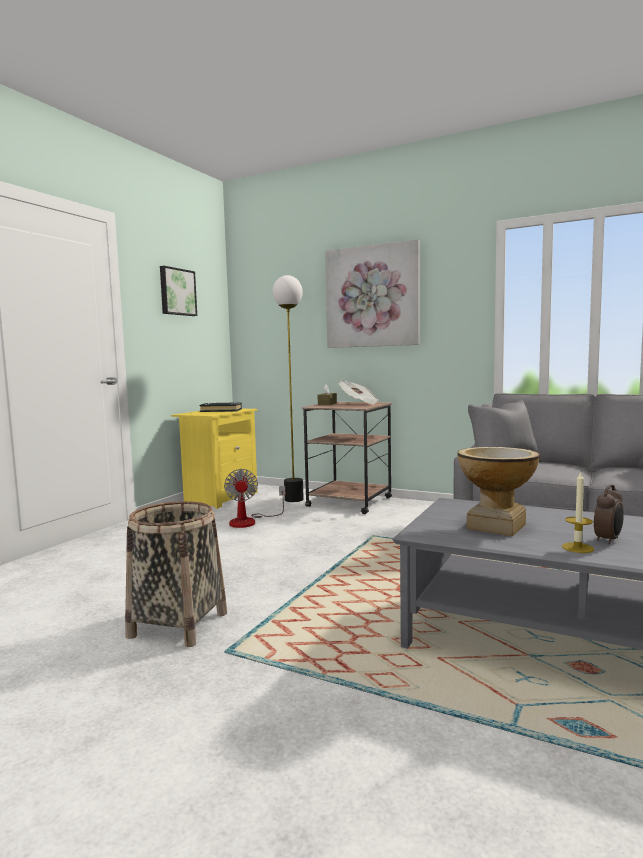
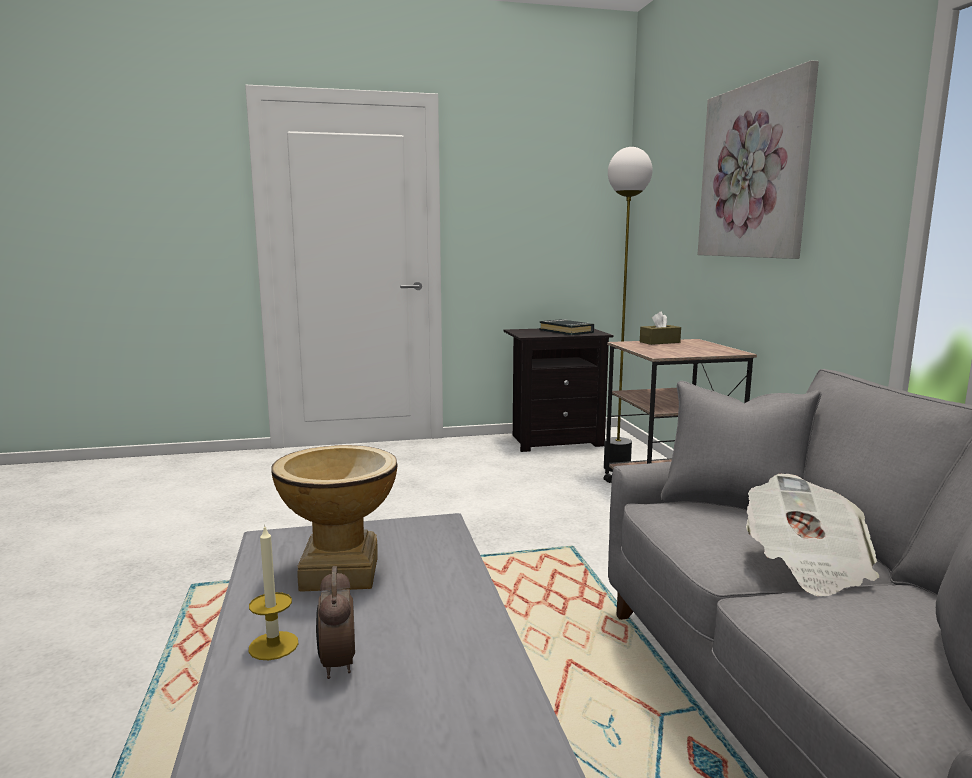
camera: 50 degrees right, 5 degrees up
(177, 292) = (530, 178): picture -> none
(178, 624) = (232, 546): basket -> none
(220, 497) = (554, 440): yellow nightstand -> black nightstand
(250, 521) = (510, 477): fan -> none
(359, 403) = (701, 348): newspaper -> newspaper (806, 565)
(608, 540) = (337, 664): alarm clock -> alarm clock turned 75 degrees clockwise

